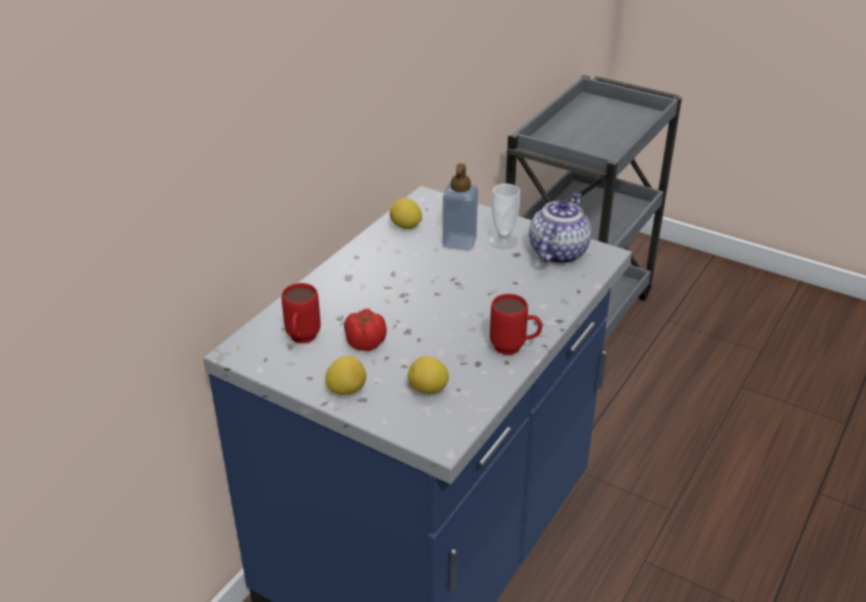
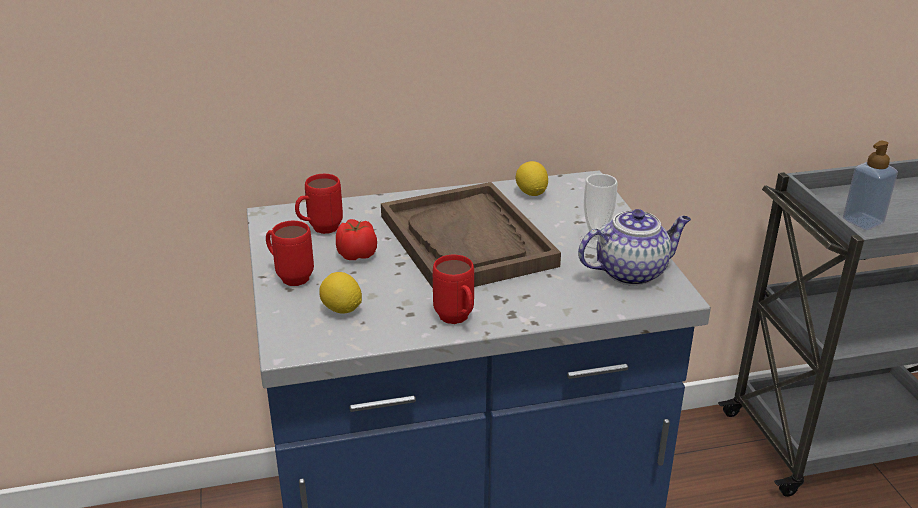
camera: 45 degrees right, 5 degrees down
(346, 390) = (290, 276): lemon -> red mug
(424, 287) = (467, 241): none -> brown tray
(459, 242) = (556, 223): soap dispenser -> soap dispenser (863, 221)

